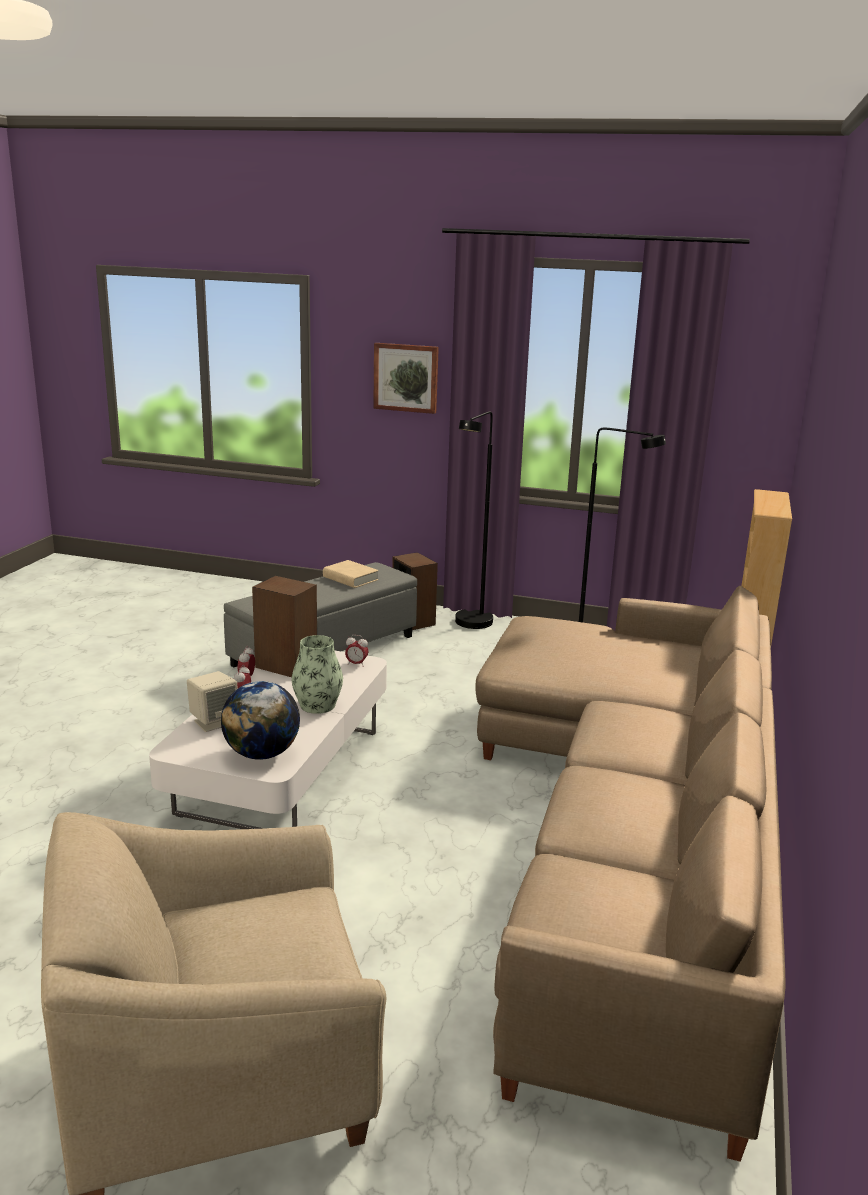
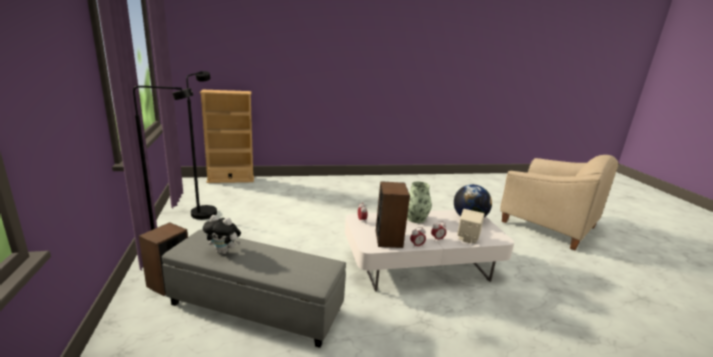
camera: 120 degrees left, 0 degrees up
(350, 578) = (224, 251): beige book -> plush toy
(406, 377) = (64, 74): picture -> none
(630, 829) = (368, 191): beige sofa -> none

